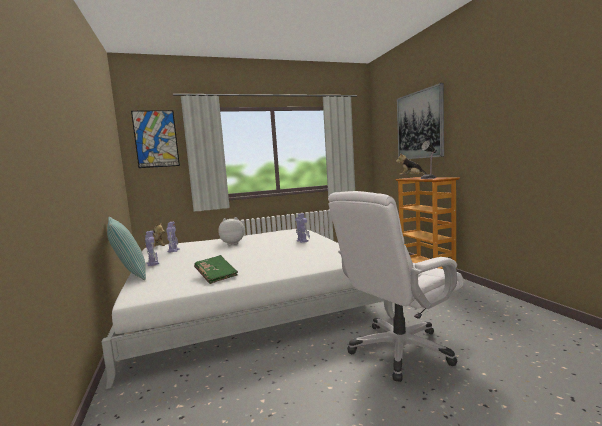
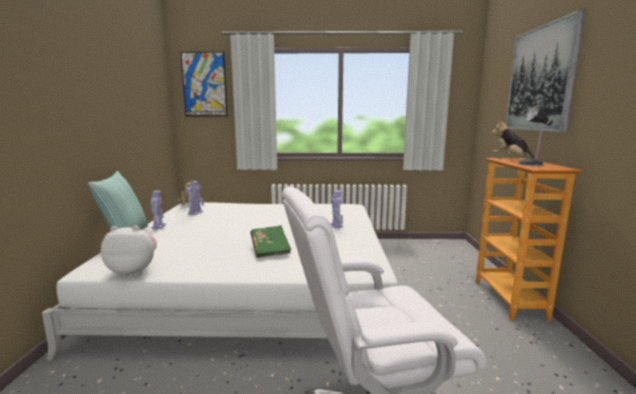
camera: 20 degrees right, 5 degrees up
(216, 276) = (190, 259): green book -> green book (270, 249)
(232, 243) = (261, 214): plush toy -> plush toy (134, 271)

